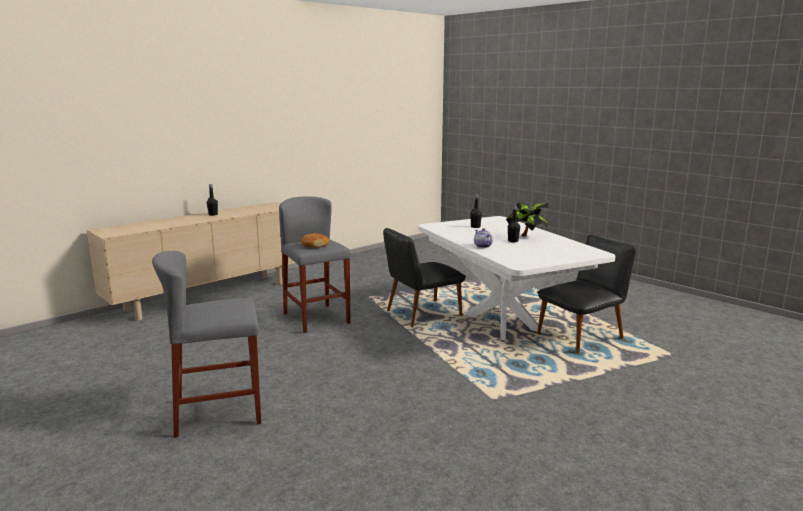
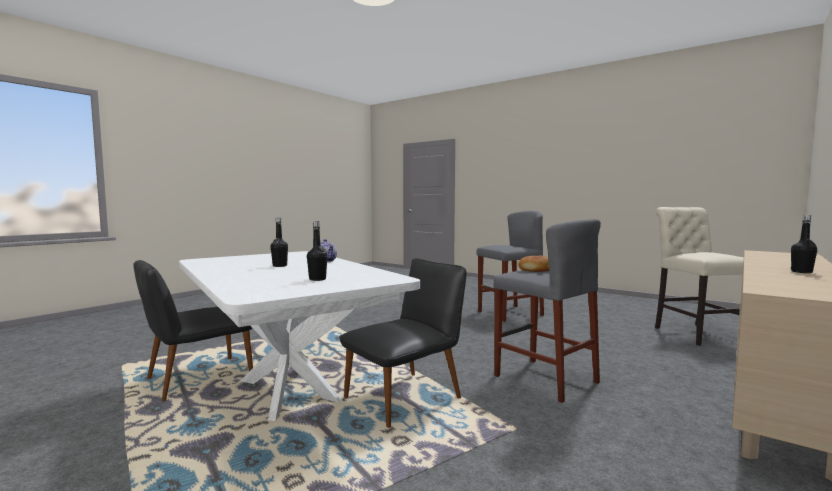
camera: 170 degrees right, 10 degrees down
(82, 351) = (695, 333): none -> beige stool
(527, 237) = (250, 270): potted plant -> none

